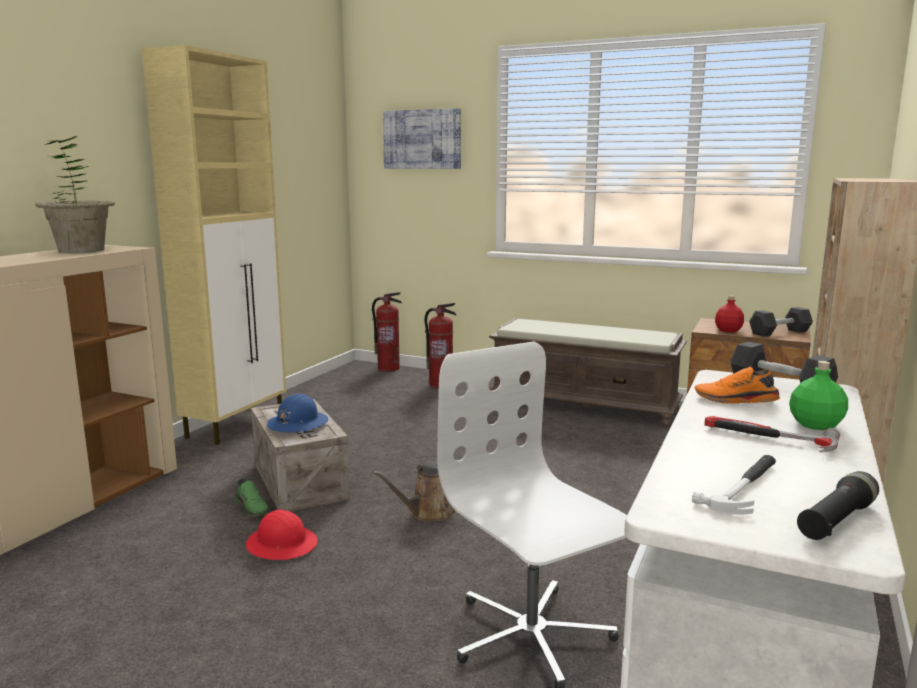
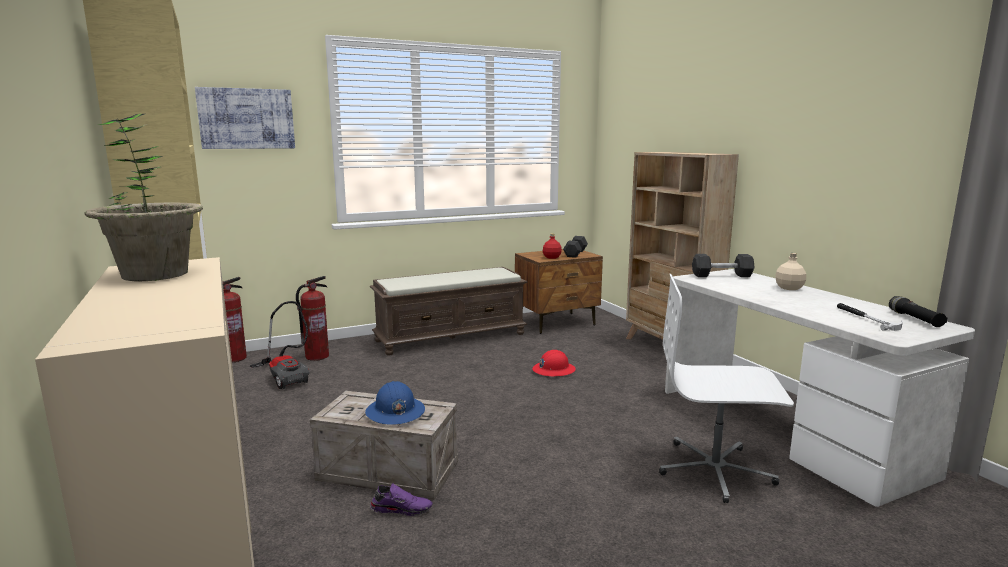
camera: 50 degrees left, 0 degrees up
(253, 507) = (402, 508): green shoe -> purple shoe
(282, 544) = (491, 516): red hard hat -> red hard hat (553, 370)
(390, 392) = (286, 376): none -> vacuum cleaner
(428, 513) = (526, 442): brown watering can -> none
(736, 401) = (737, 287): orange shoe -> none
(768, 438) = (801, 298): hammer -> none
(815, 425) = (789, 288): green bottle -> beige bottle

